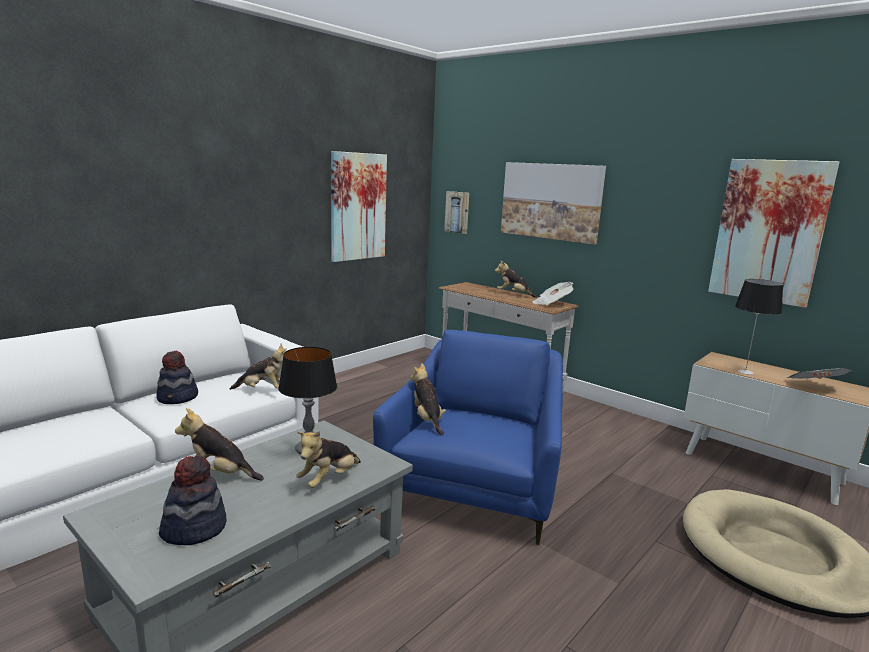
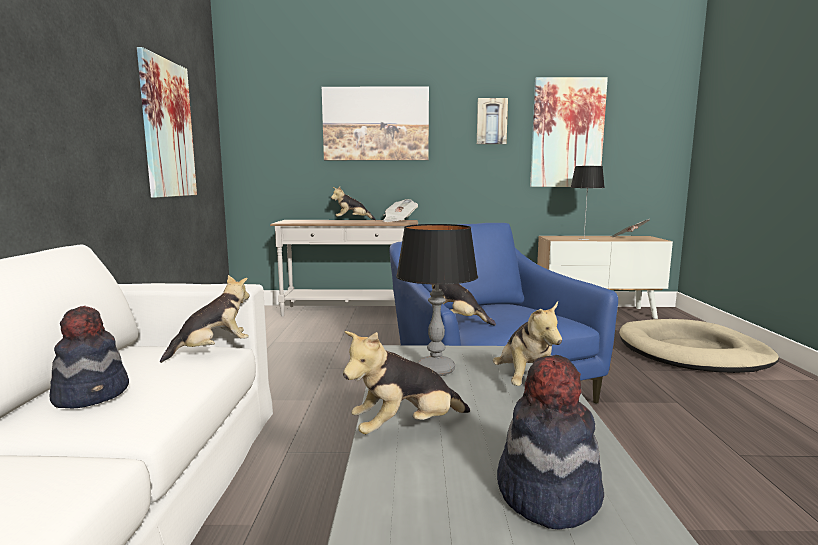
camera: 40 degrees left, 5 degrees down
(457, 212) = (262, 145): picture -> picture (491, 121)

